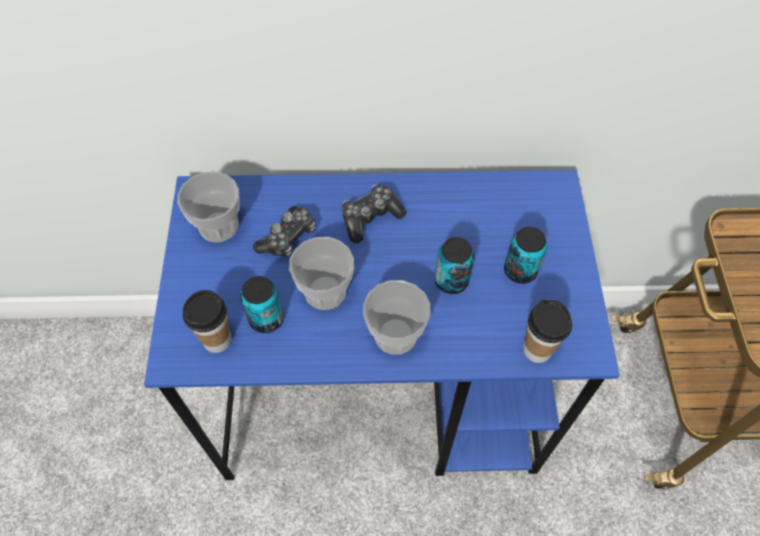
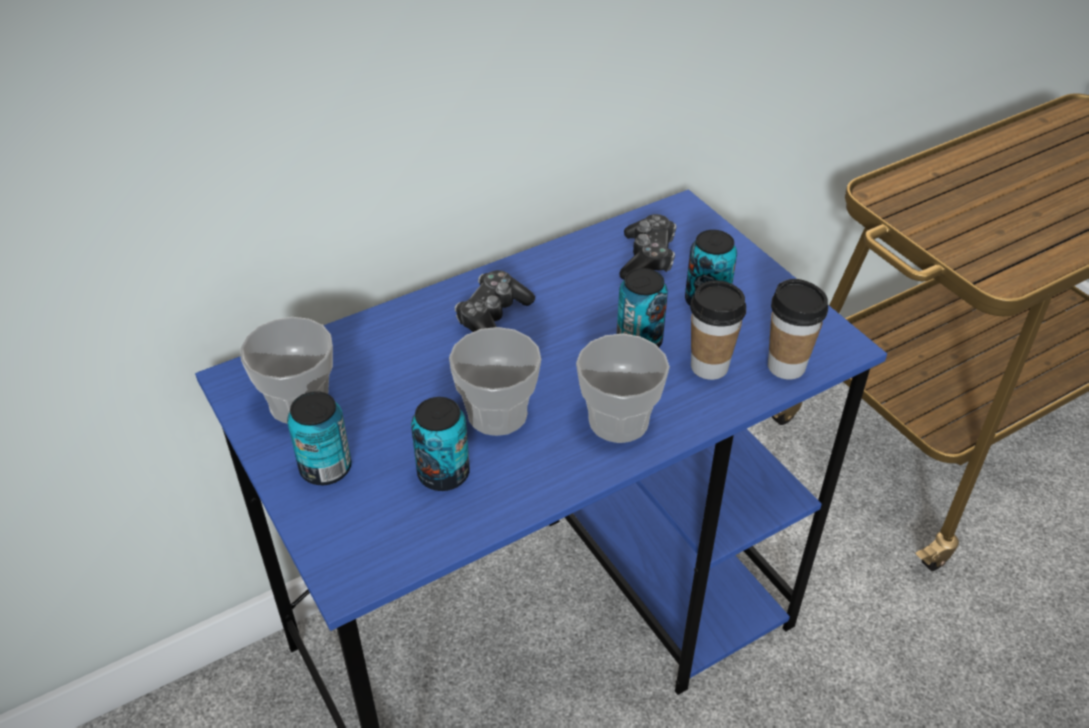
camera: 30 degrees left, 15 degrees down
(205, 280) = (326, 468): none -> can
(217, 340) = (395, 525): cup -> cup (709, 366)
(288, 238) = (404, 378): game controller -> game controller (647, 258)

